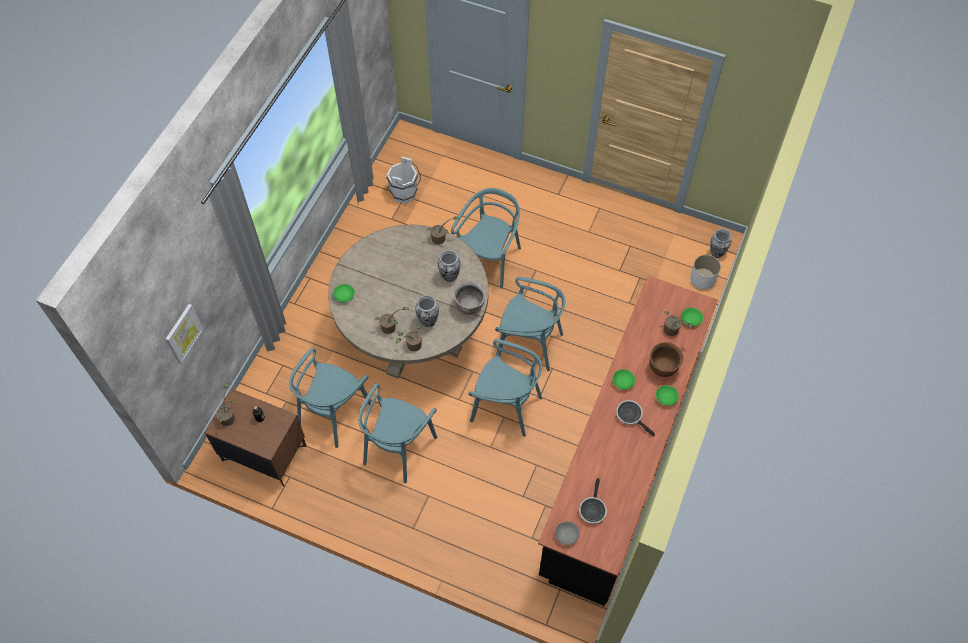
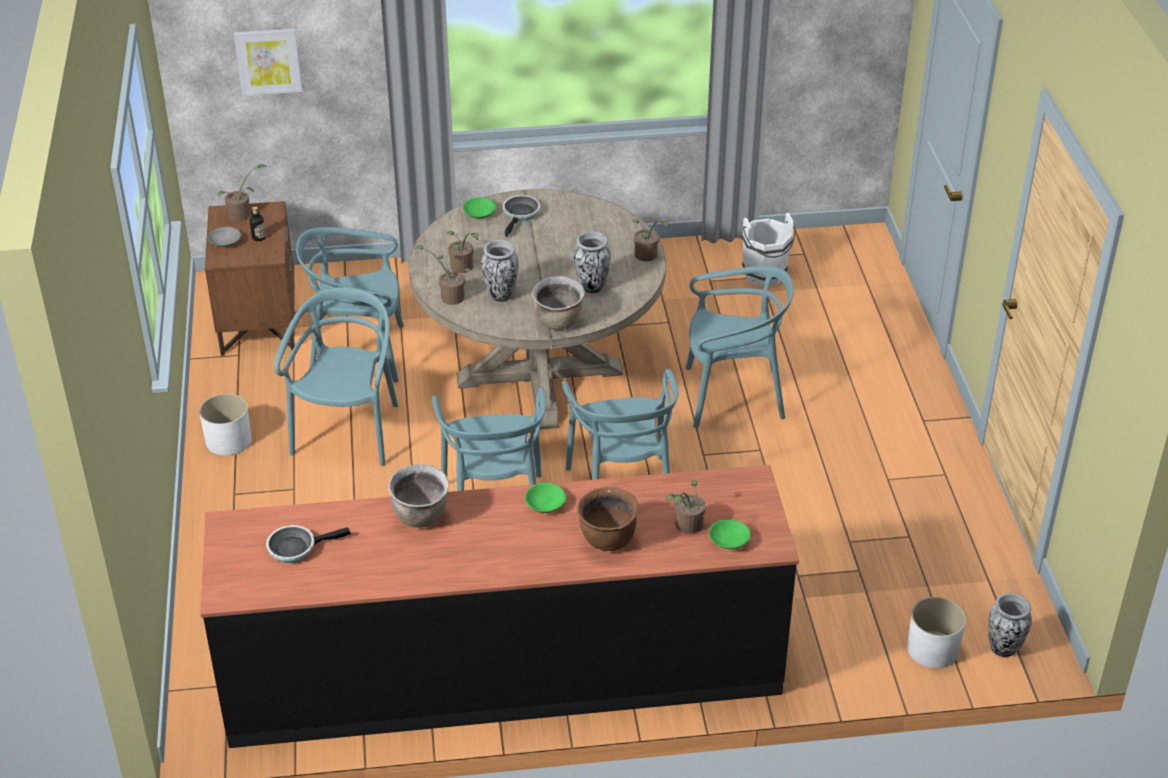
camera: 60 degrees right, 20 degrees down
(364, 513) = (228, 440): none -> white planter
(398, 448) = (348, 431): turquoise chair -> turquoise chair turned 105 degrees clockwise
(566, 534) = (236, 535): grey bowl -> grey bowl (225, 242)
(600, 441) = (421, 516): none -> brown cooking pot
(631, 416) = (490, 534): frying pan -> frying pan (520, 215)
(666, 397) = (555, 562): green bowl -> none

